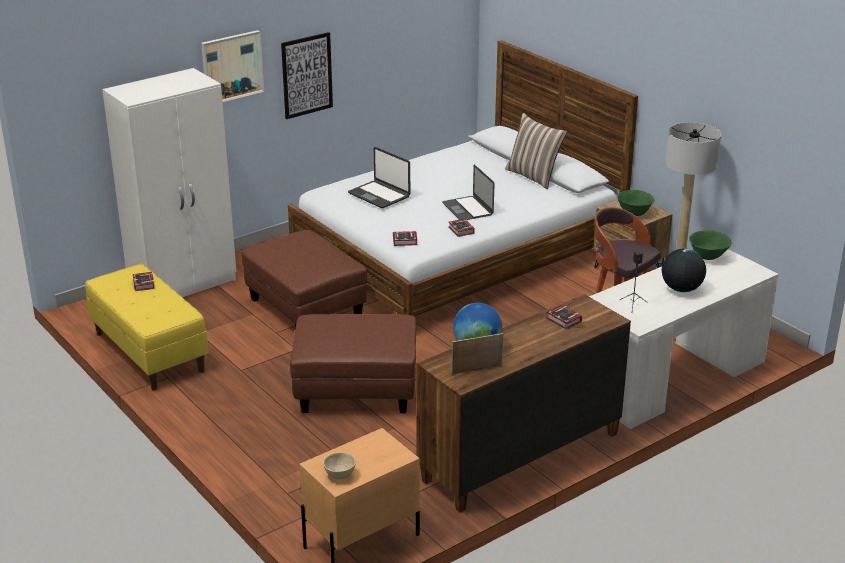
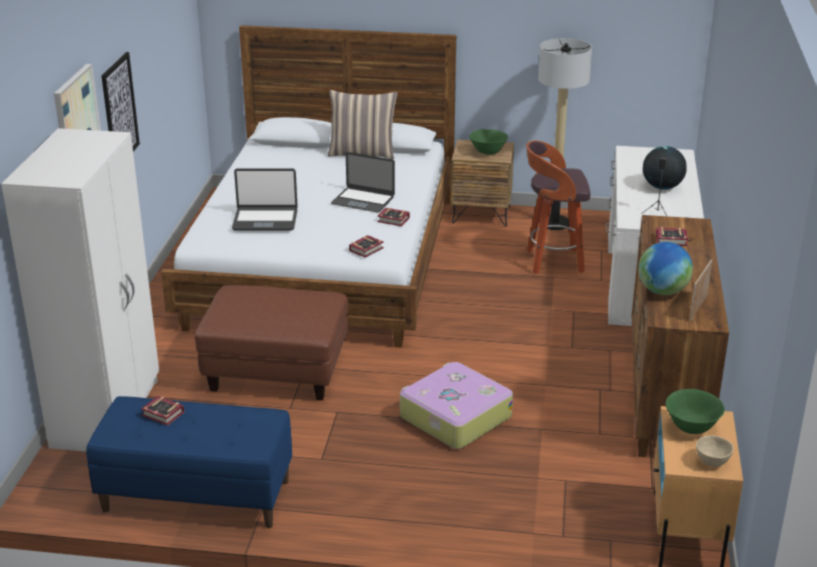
camera: 45 degrees left, 0 degrees up
(148, 352) = (195, 496): yellow bench -> blue bench
(355, 390) = (454, 417): brown ottoman -> suitcase
(708, 257) = (630, 157): green bowl -> green bowl (692, 427)

